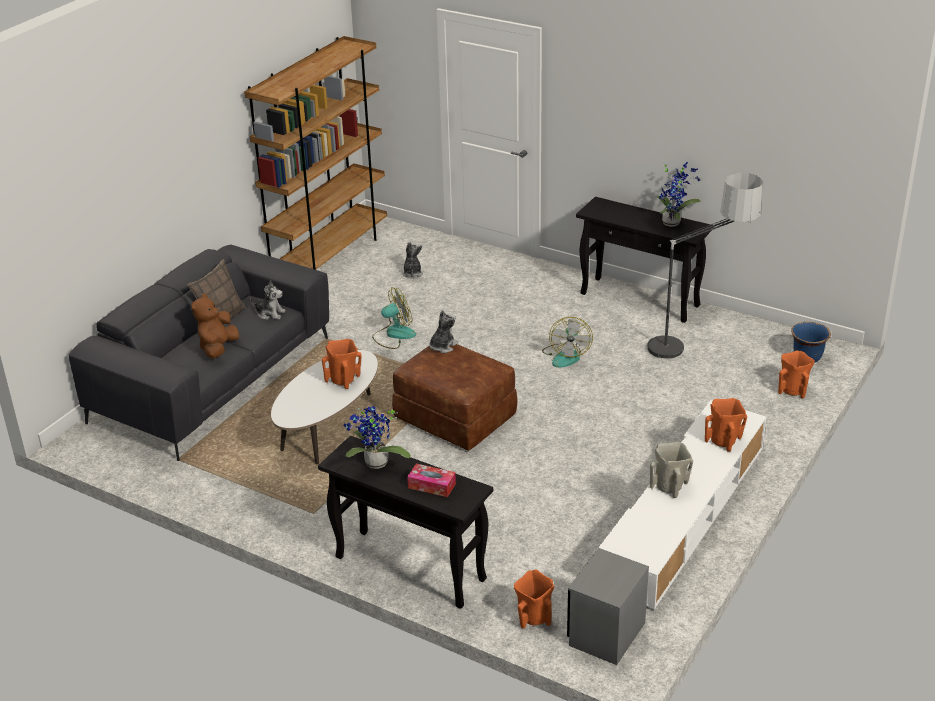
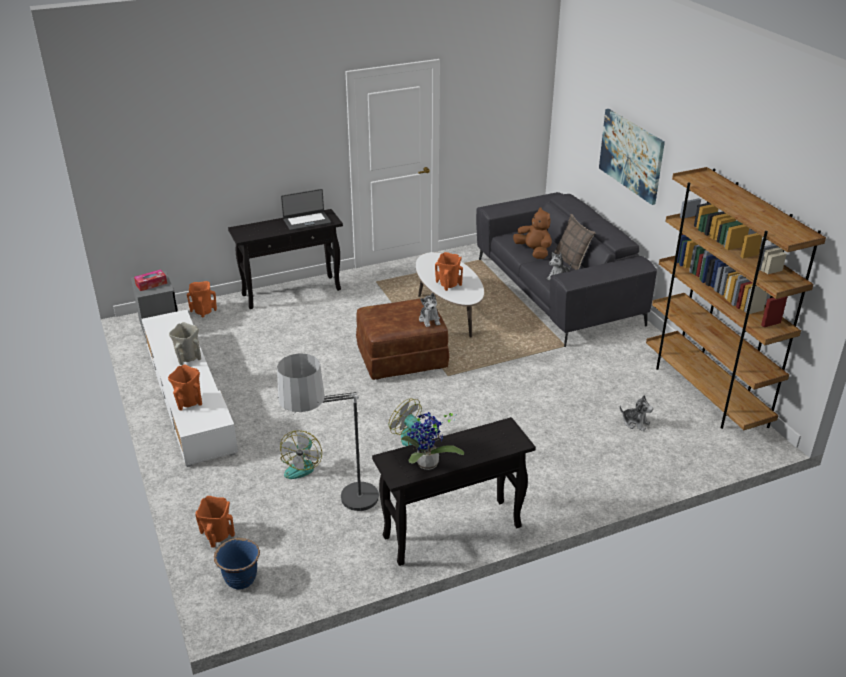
camera: 125 degrees right, 0 degrees up
(152, 182) = (631, 155): none -> picture
(375, 464) = (307, 221): potted plant -> laptop
(394, 335) = (539, 375): fan -> fan (302, 465)
(431, 485) = (265, 229): tissue box -> tissue box (151, 284)

